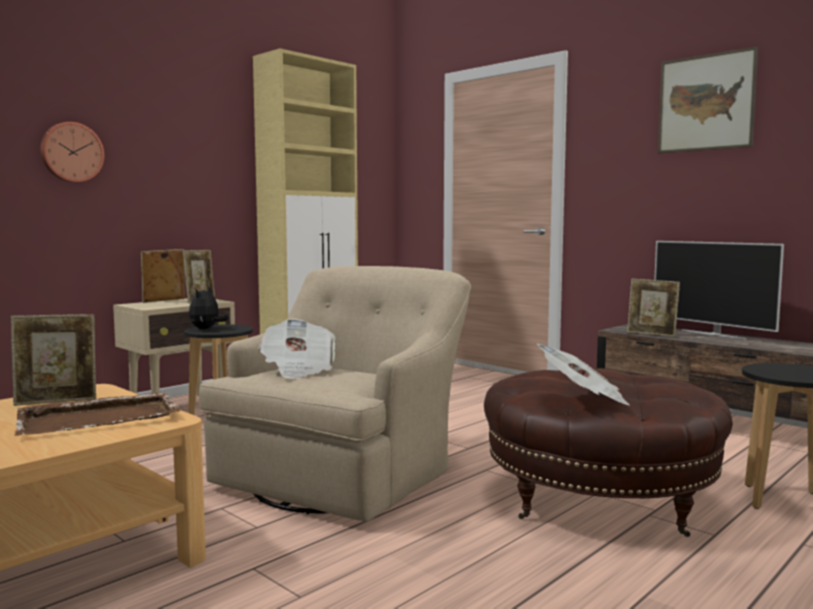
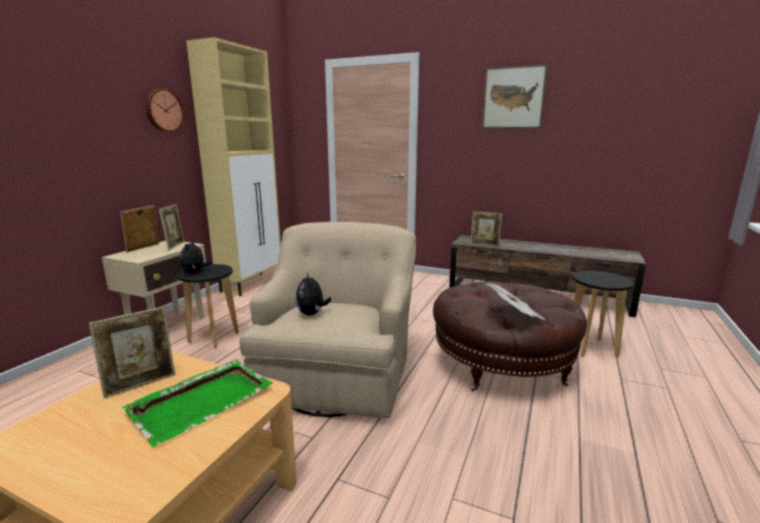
camera: 20 degrees left, 10 degrees up
(71, 152) = (43, 130): wall clock -> wall clock (163, 110)
(100, 418) = (203, 401): brown tray -> green tray
(298, 370) = (312, 313): newspaper -> plush toy
(713, 334) = (515, 241): television -> none

